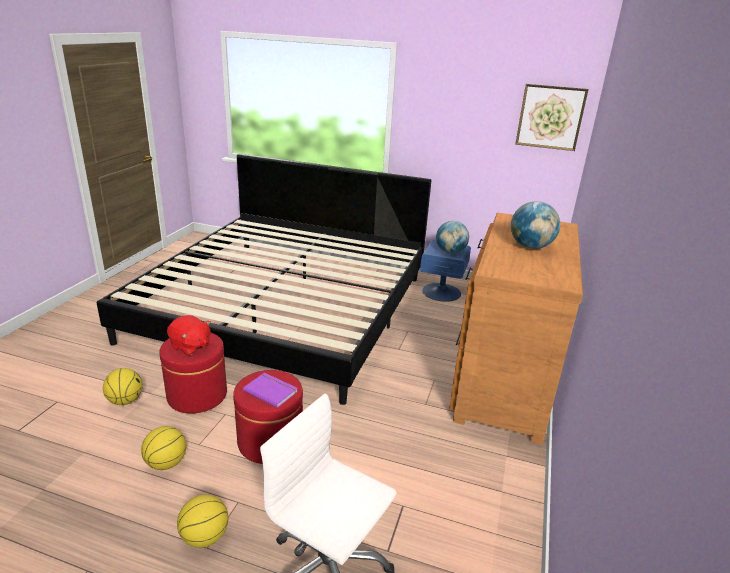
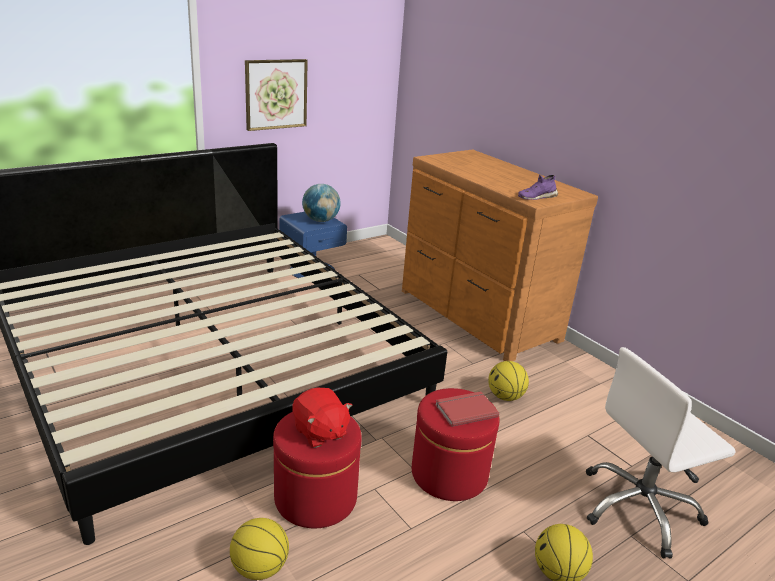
camera: 55 degrees left, 0 degrees up
(166, 463) = (423, 567): basketball -> basketball (505, 397)
(190, 346) = (320, 432): red plush toy -> red plush toy turned 75 degrees clockwise
(271, 390) = (465, 409): purple book -> red book
(505, 268) = (536, 197): none -> purple shoe
(530, 247) = (502, 176): globe -> none
(550, 117) = (367, 51): picture -> picture (276, 94)

